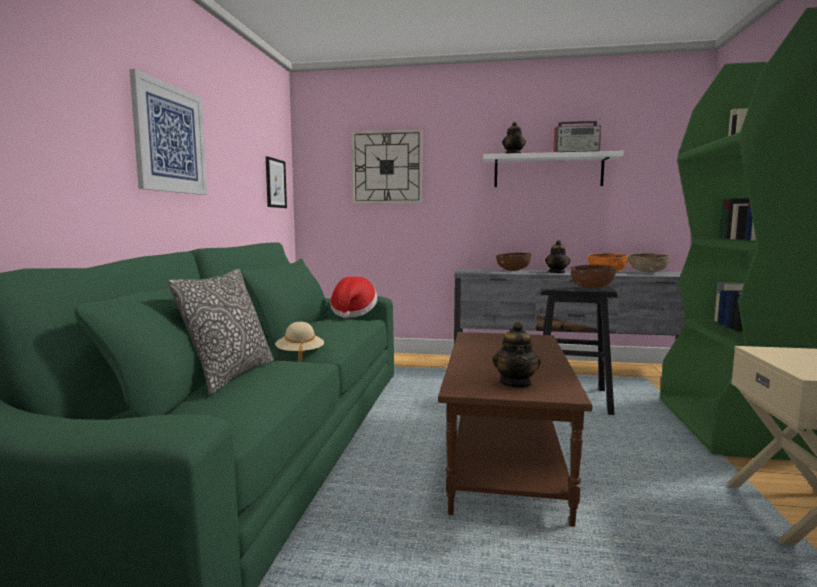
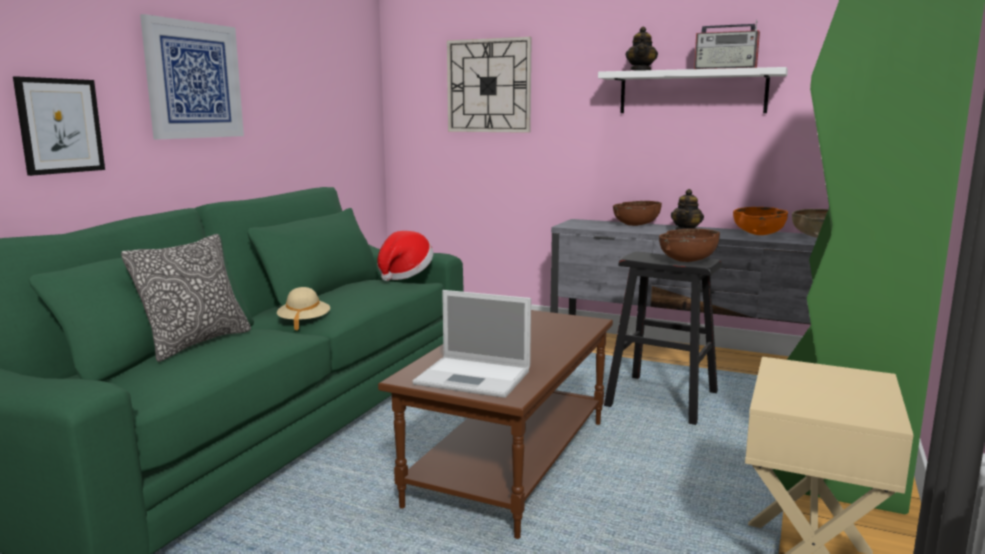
camera: 15 degrees right, 5 degrees up
(275, 183) = (352, 109): picture -> picture (60, 126)
(516, 383) = (475, 377): teapot -> laptop

